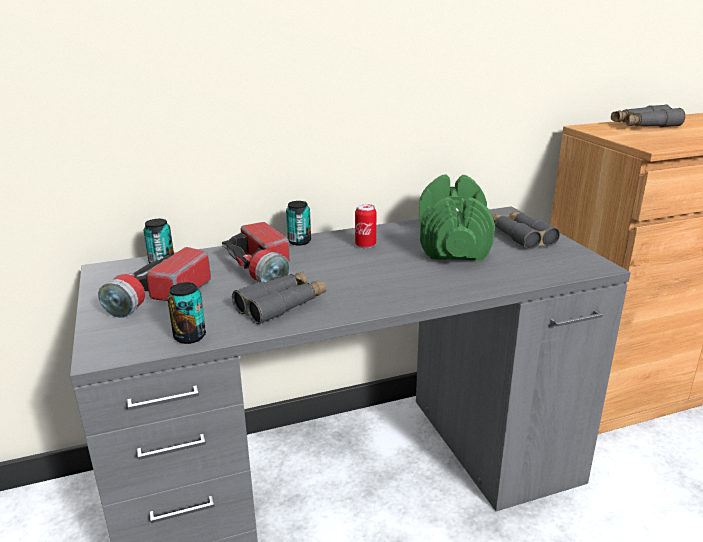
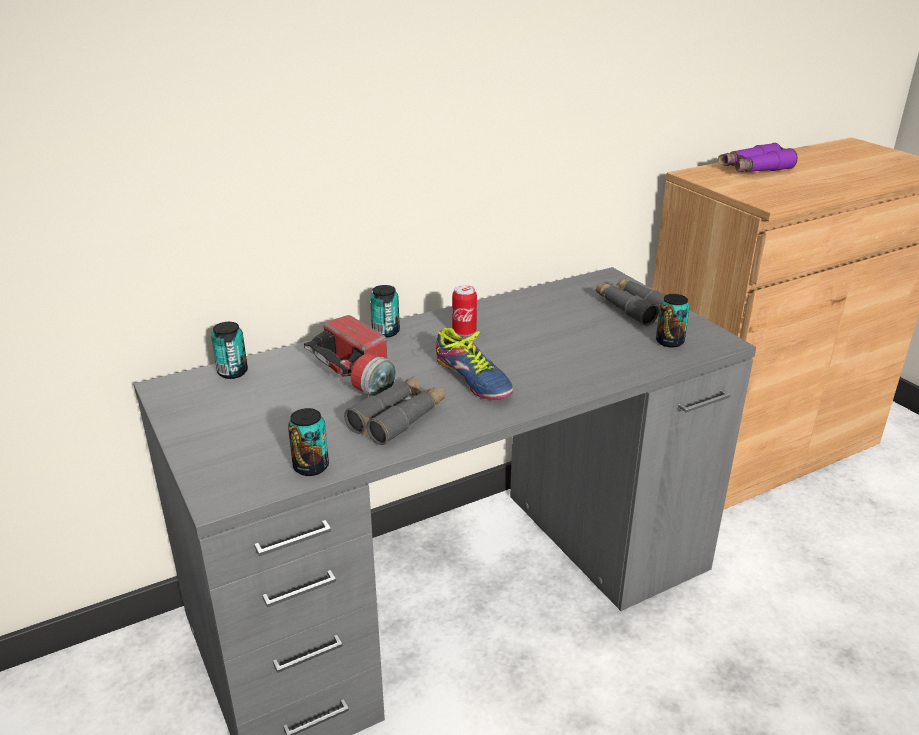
camera: 10 degrees left, 5 degrees up
(159, 297) = (252, 419): flashlight -> none
(356, 280) = (470, 380): none -> shoe
(452, 242) = (560, 321): green dumbbell -> none
(547, 263) = (669, 342): none -> can
(644, 125) = (754, 169): grey binoculars -> purple binoculars

